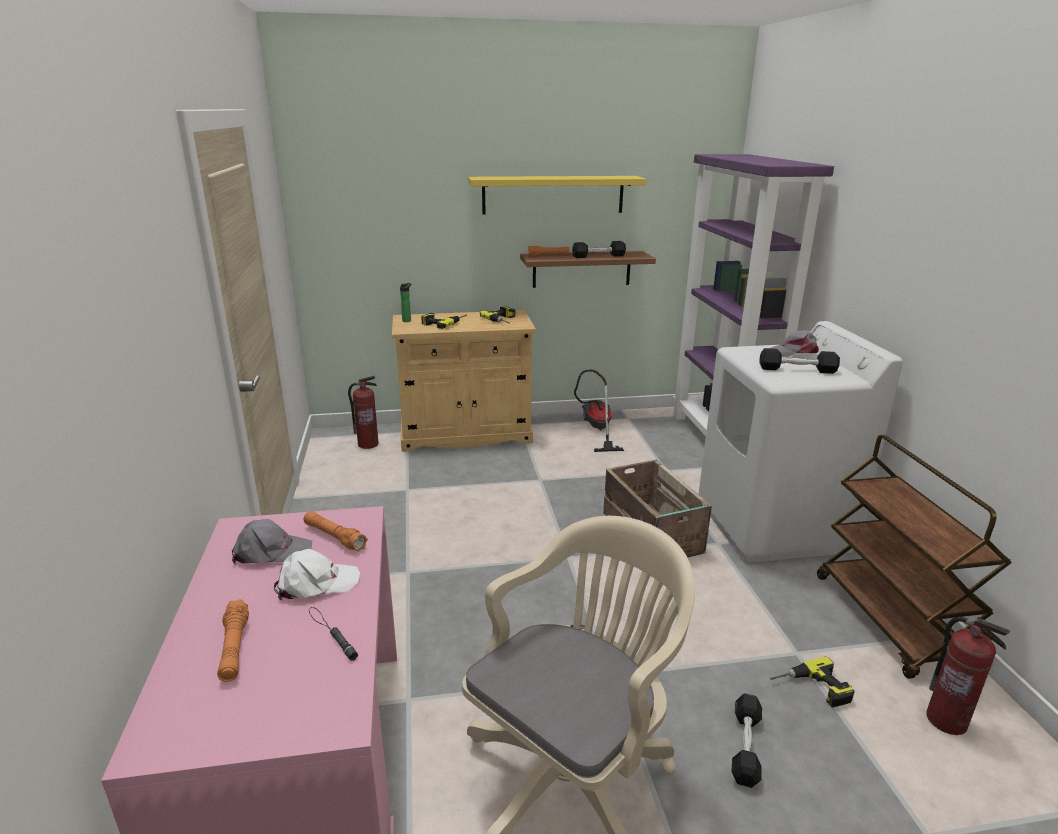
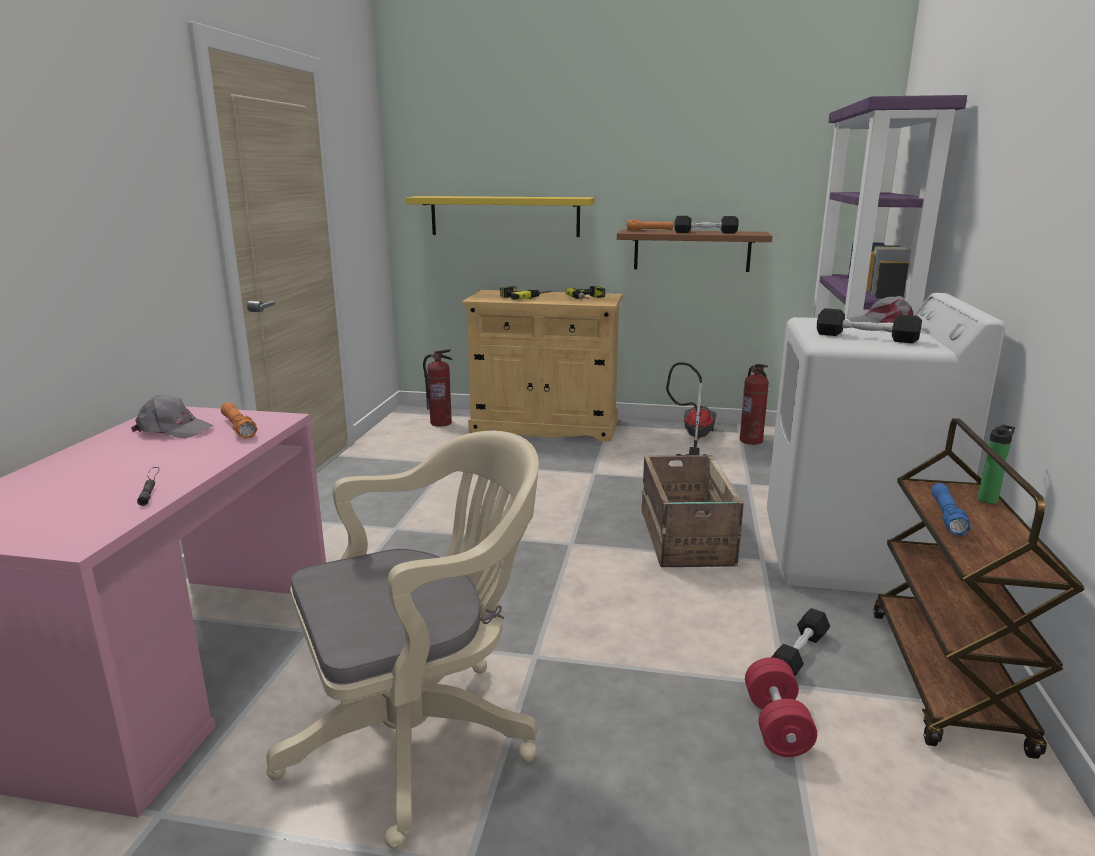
camera: 20 degrees right, 5 degrees down
(234, 648) = (62, 482): orange flashlight -> none
(316, 583) = (181, 454): white cap -> none
(407, 320) = (490, 293): bottle -> bottle (988, 499)
(553, 194) = (660, 163): yellow shelf -> yellow shelf (504, 216)
(745, 747) = (642, 761): black dumbbell -> black dumbbell (798, 654)
(811, 689) = (776, 725): power drill -> red dumbbell
(896, 513) = (947, 516): none -> blue flashlight
(947, 720) = (956, 805): fire extinguisher -> fire extinguisher (751, 441)

